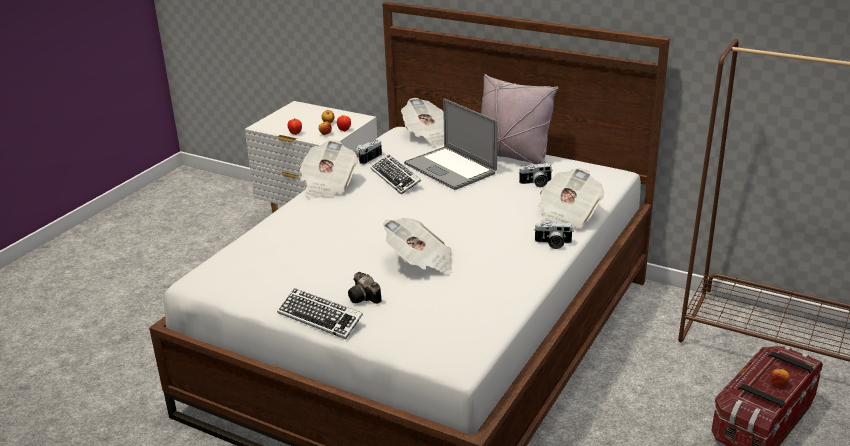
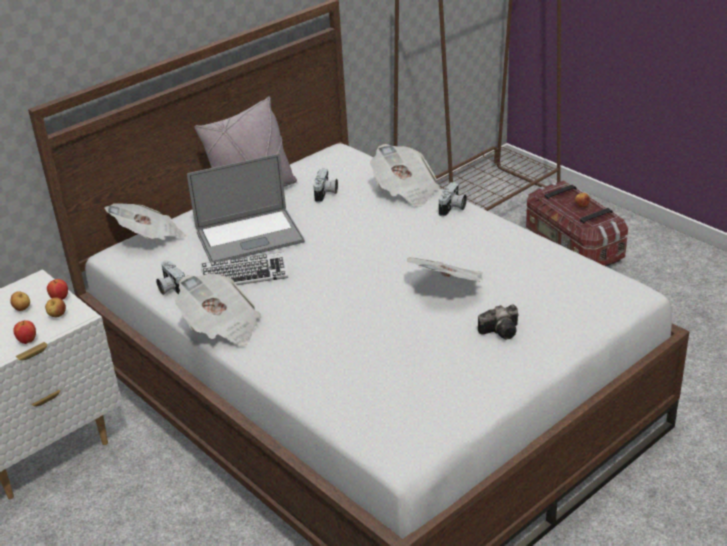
camera: 70 degrees left, 5 degrees up
(320, 318) = (529, 364): keyboard -> none

